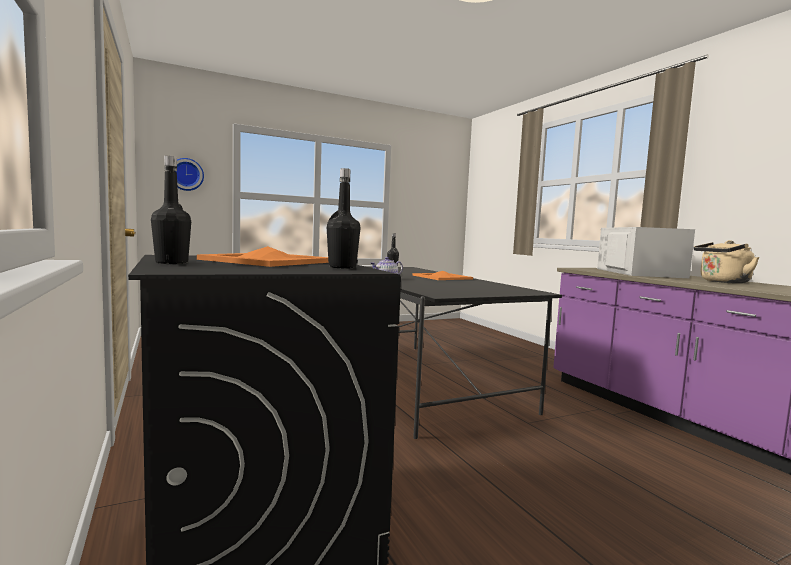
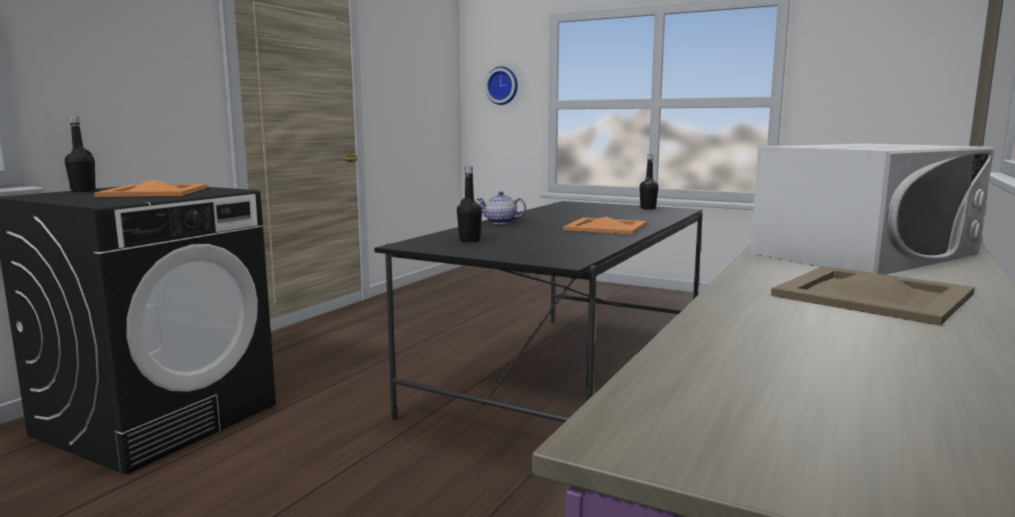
camera: 55 degrees right, 5 degrees up
(342, 267) = (125, 200): black bottle -> black bottle (469, 240)
(722, 282) = (871, 294): beige kettle -> beige tray

